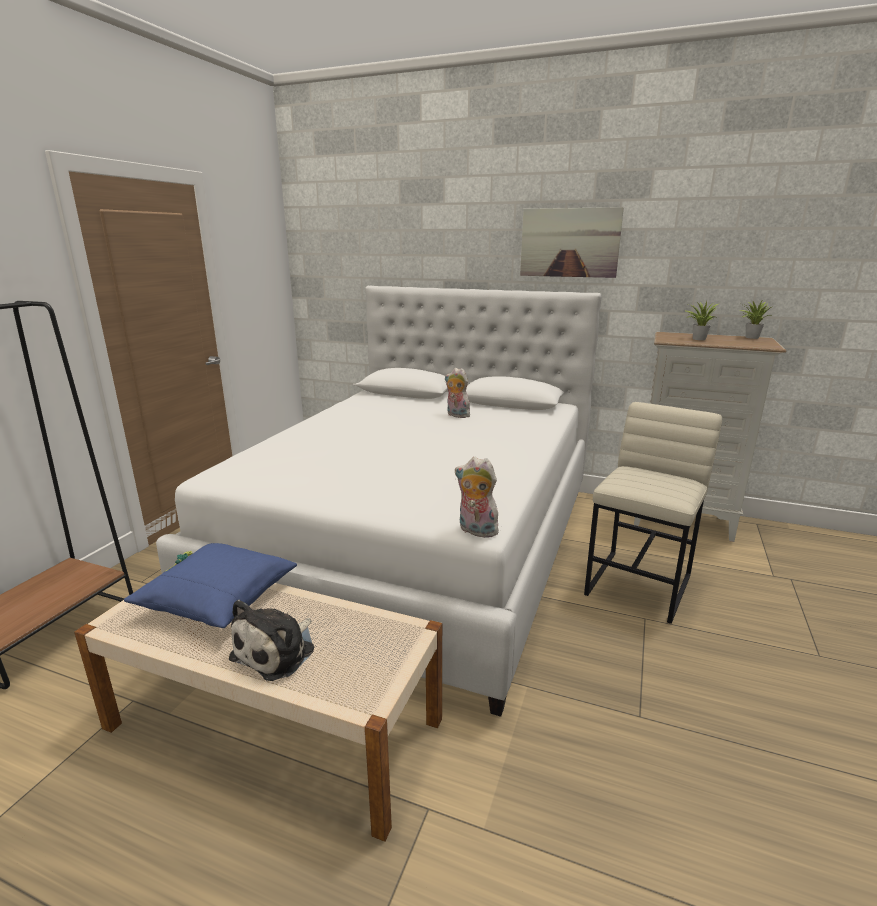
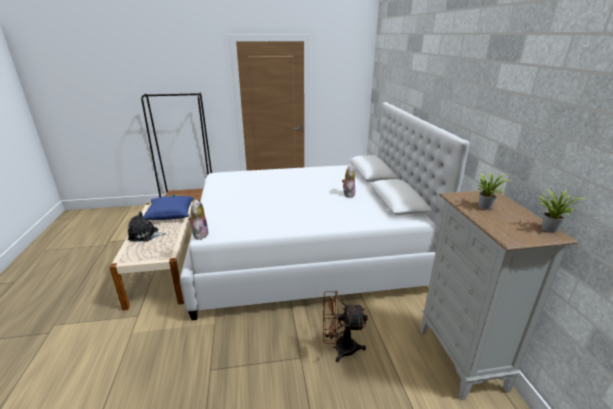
camera: 60 degrees right, 5 degrees up
(569, 243) = (466, 94): picture -> none
(639, 583) = (339, 348): beige chair -> brown fan

